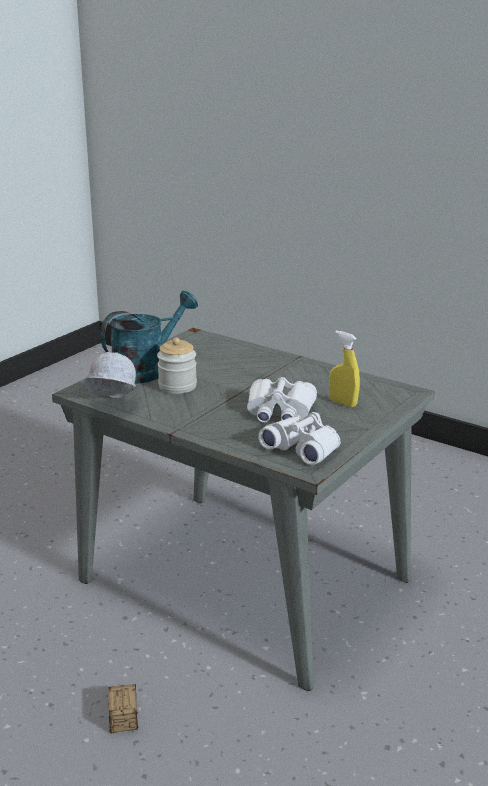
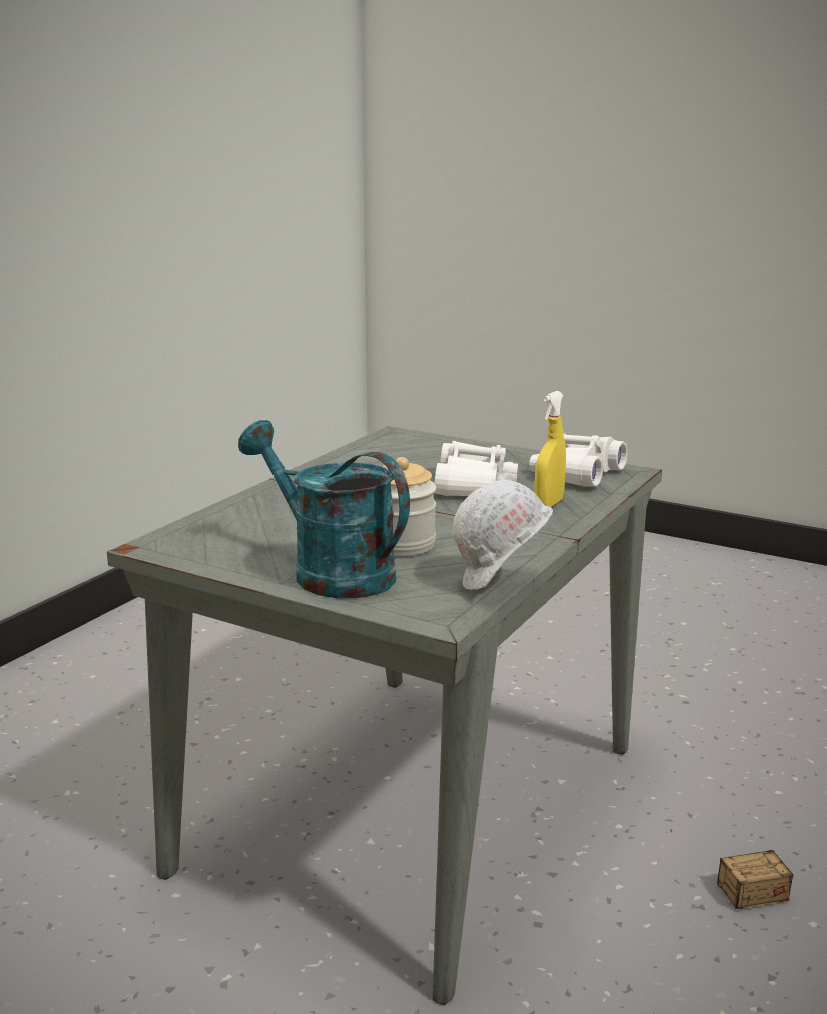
camera: 95 degrees left, 5 degrees down
(343, 403) = (438, 459): yellow spray bottle -> yellow spray bottle (548, 504)

